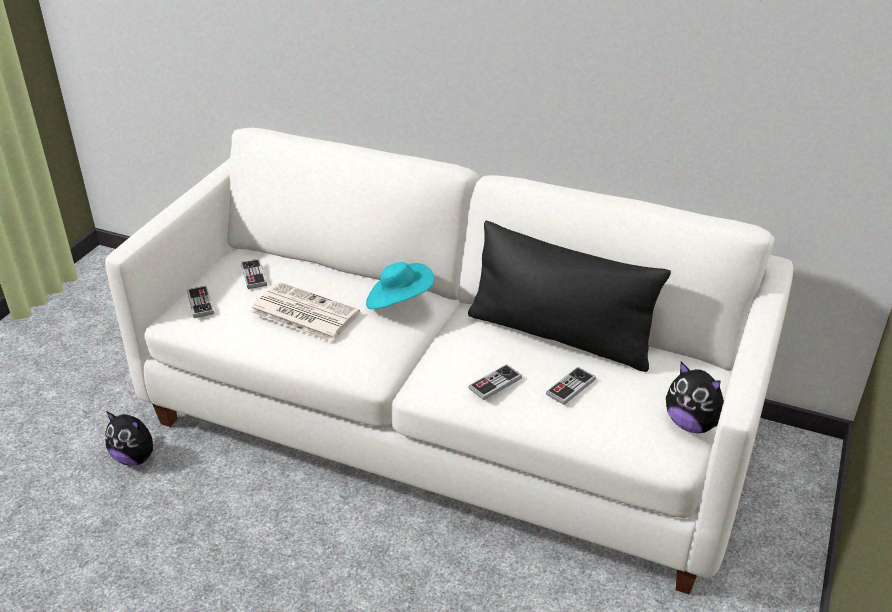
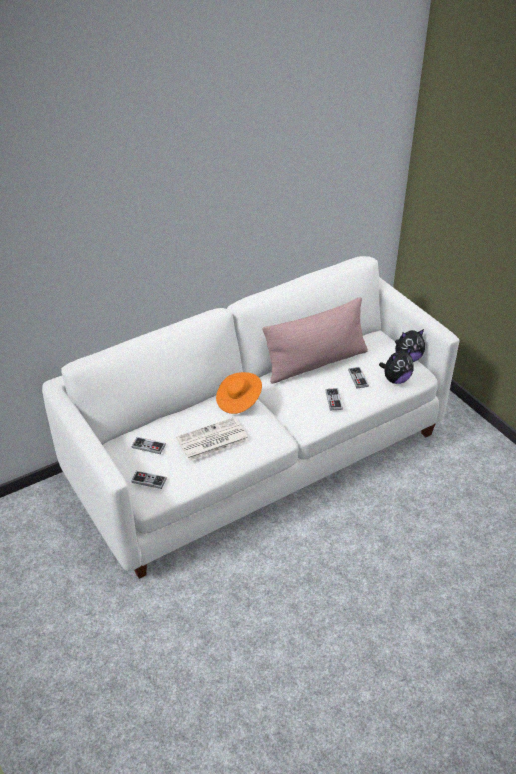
camera: 55 degrees left, 5 degrees up
(136, 457) = (159, 602): plush toy -> plush toy (395, 379)
(399, 302) = (238, 401): turquoise hat -> orange hat
(559, 335) = (316, 363): black pillow -> pink pillow

